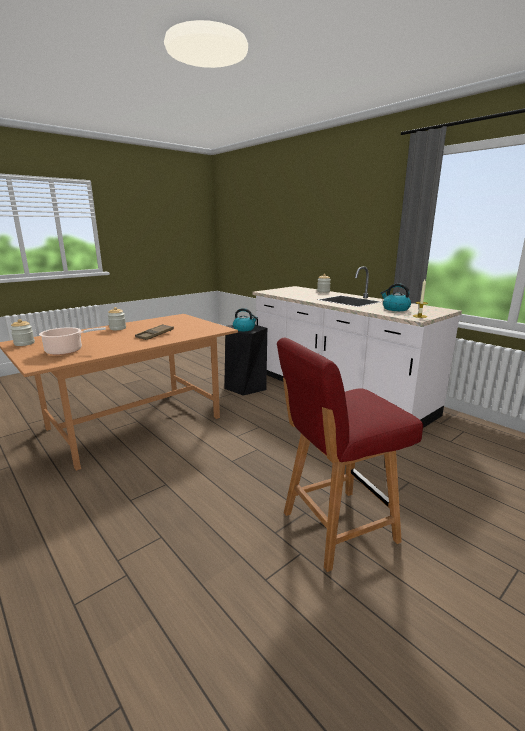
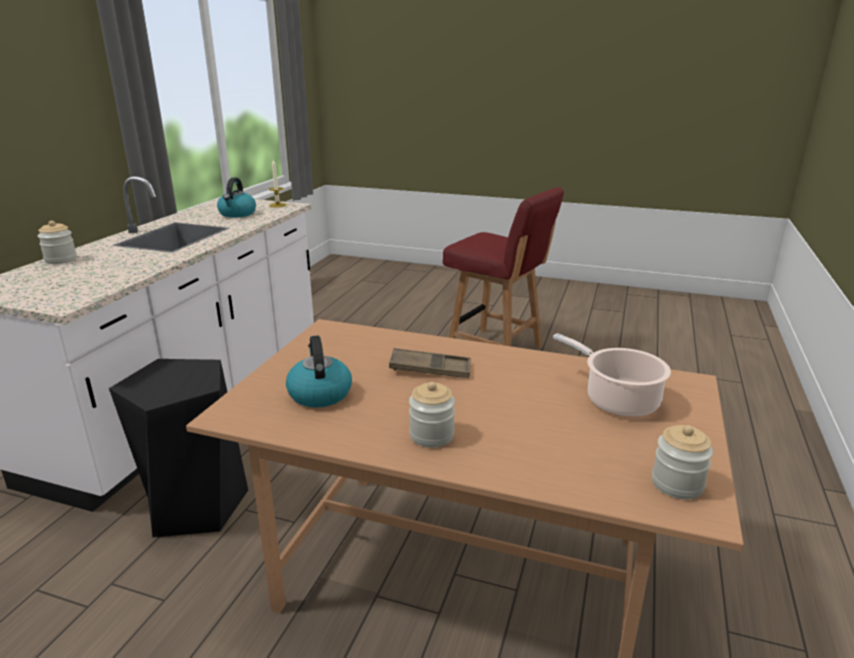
camera: 120 degrees left, 5 degrees up
(244, 329) = (183, 376): kettle -> kettle (319, 393)

